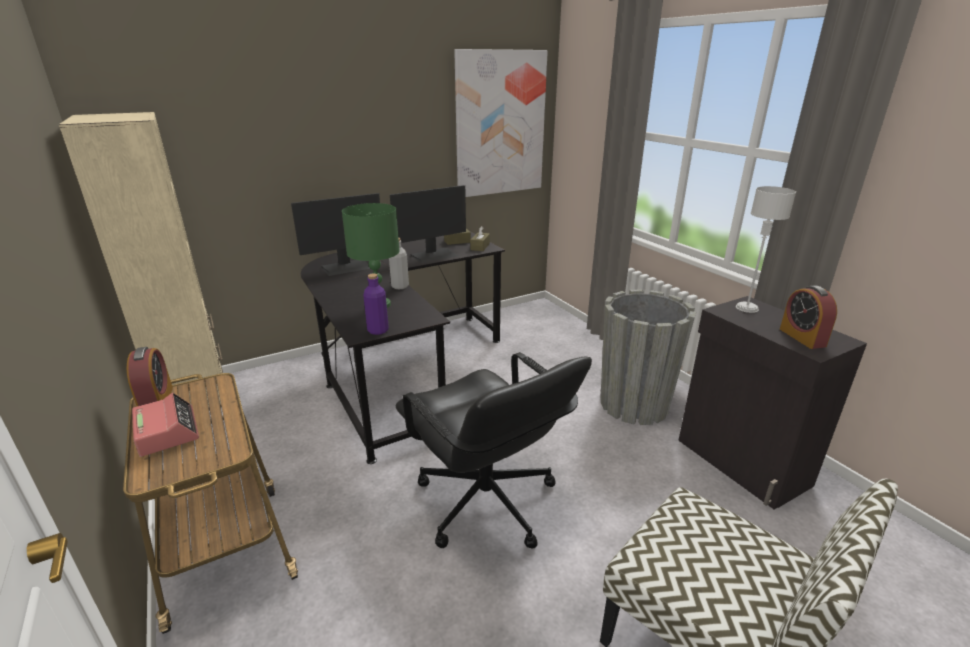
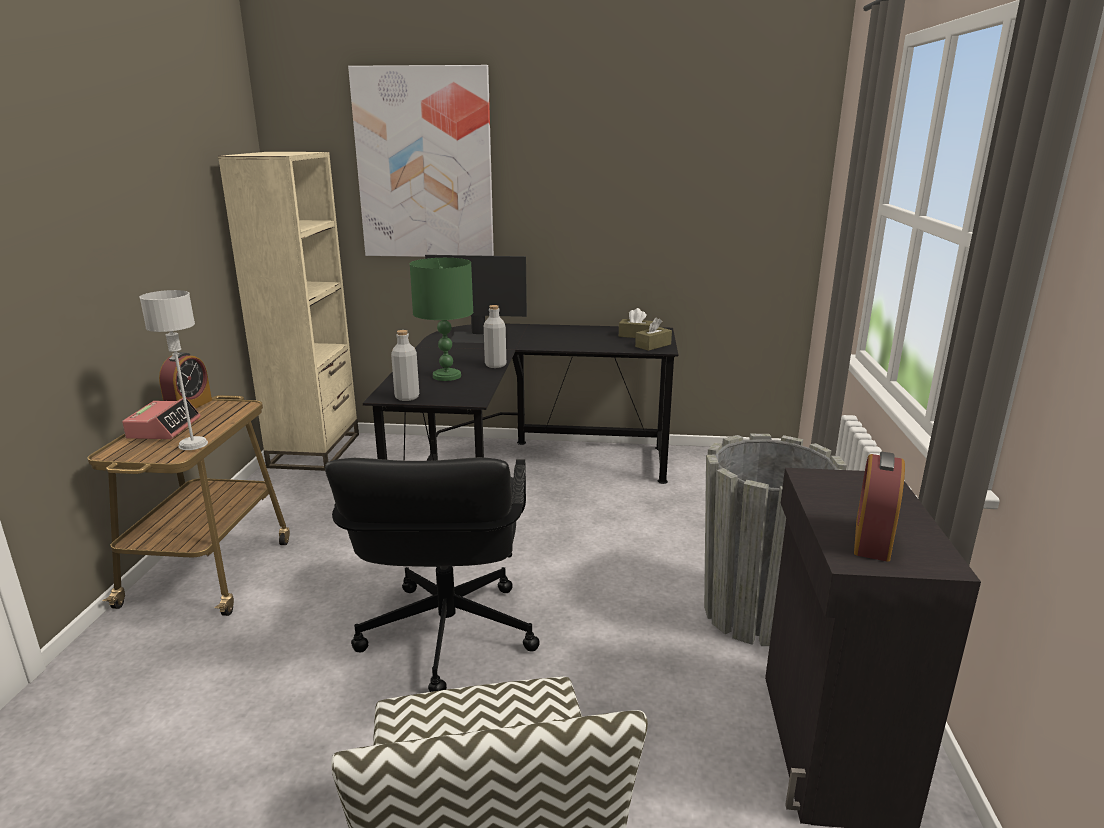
camera: 35 degrees right, 5 degrees down
(378, 330) = (407, 397): purple bottle -> grey bottle
(434, 255) = (584, 344): monitor -> none
(500, 124) = (733, 188): picture -> picture (425, 165)
(747, 308) = (859, 484): grey table lamp -> grey table lamp (192, 445)

